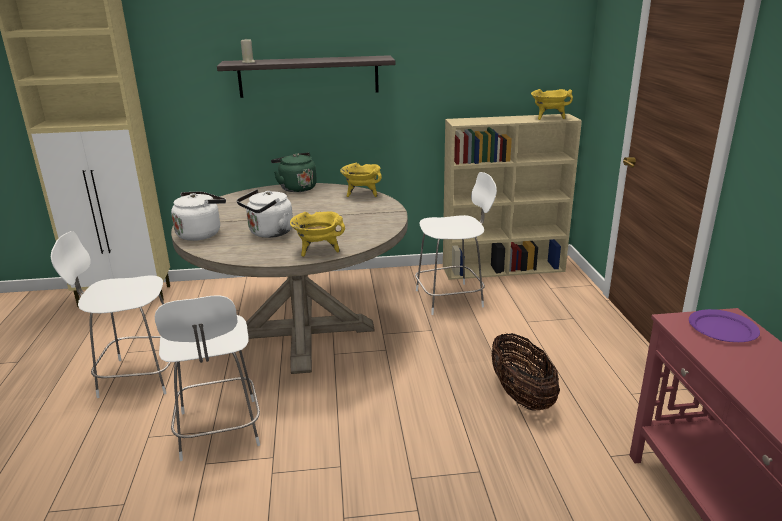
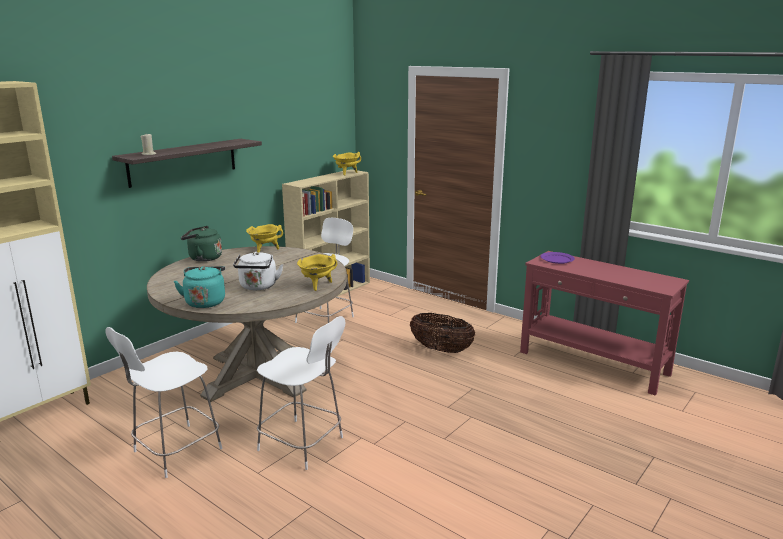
camera: 45 degrees left, 5 degrees down
(201, 233) = (205, 302): white kettle -> turquoise kettle

